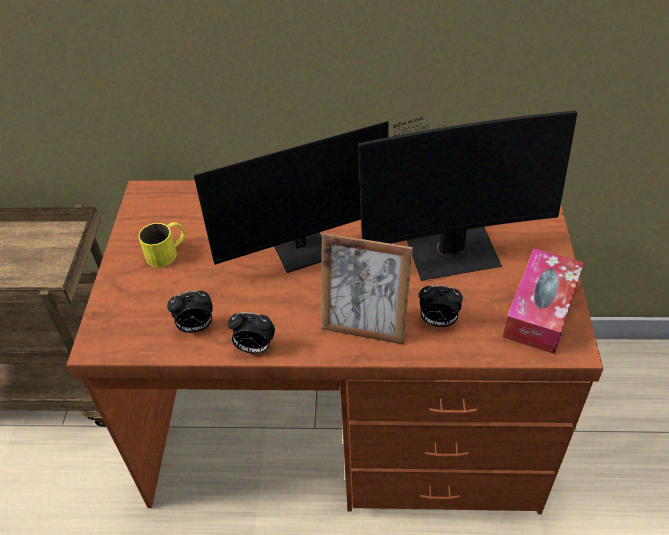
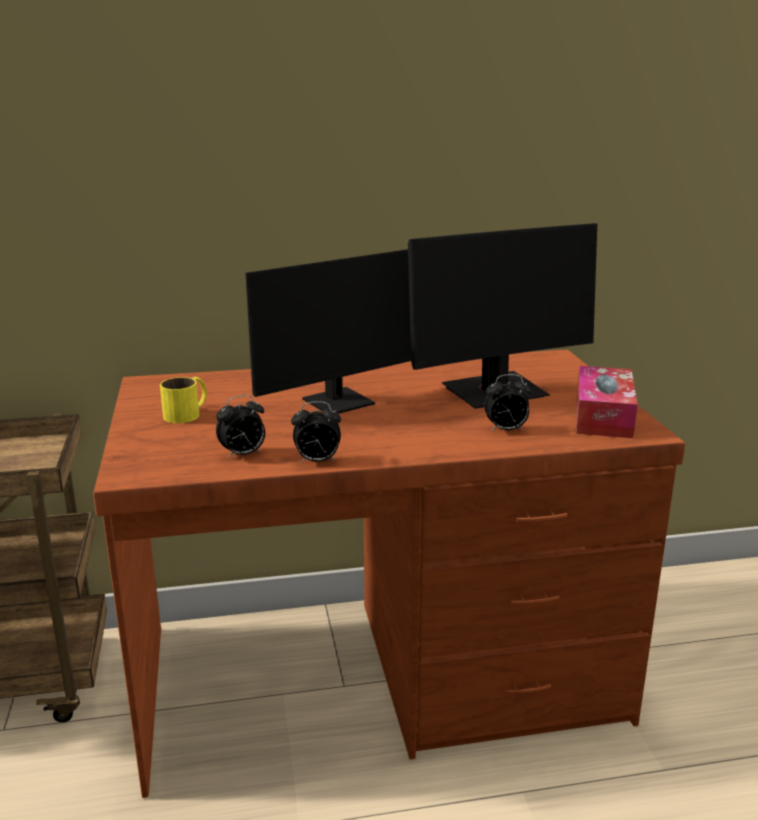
camera: 15 degrees left, 25 degrees down
(364, 327) = (431, 439): picture frame -> none

